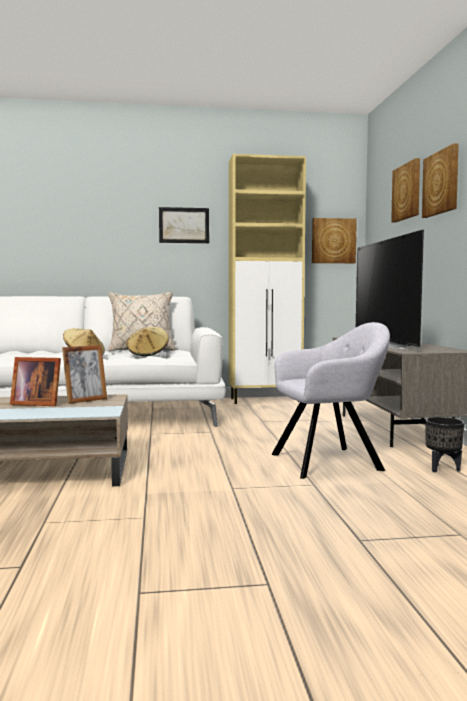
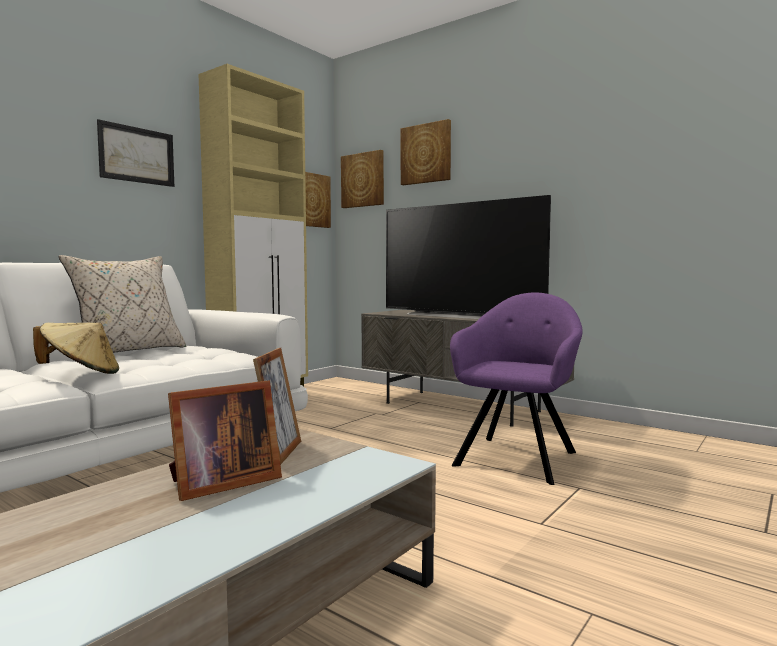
camera: 45 degrees left, 0 degrees up
(148, 354) = (178, 357): beige hat -> none
(330, 461) = (517, 456): grey armchair -> purple armchair
(441, 182) = (493, 149): picture -> picture (363, 180)
(443, 469) = (598, 437): black planter -> none

